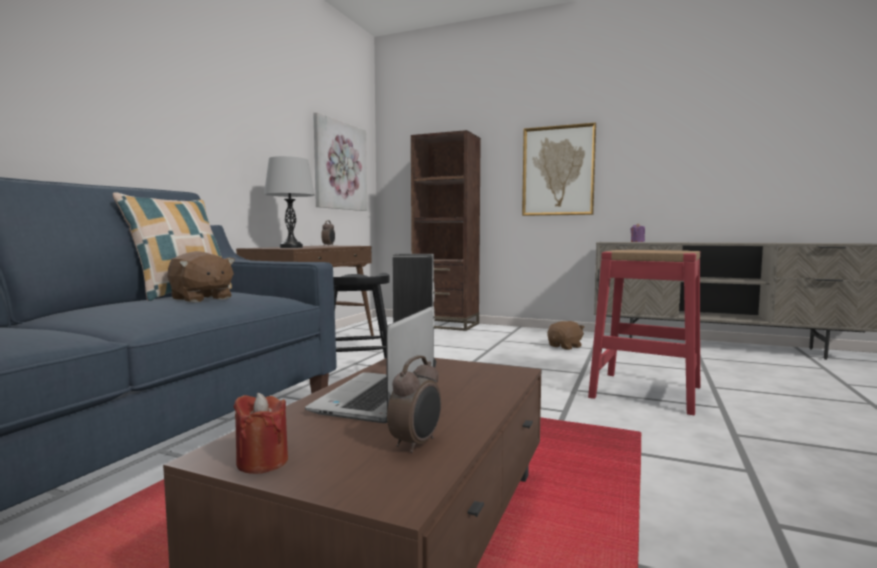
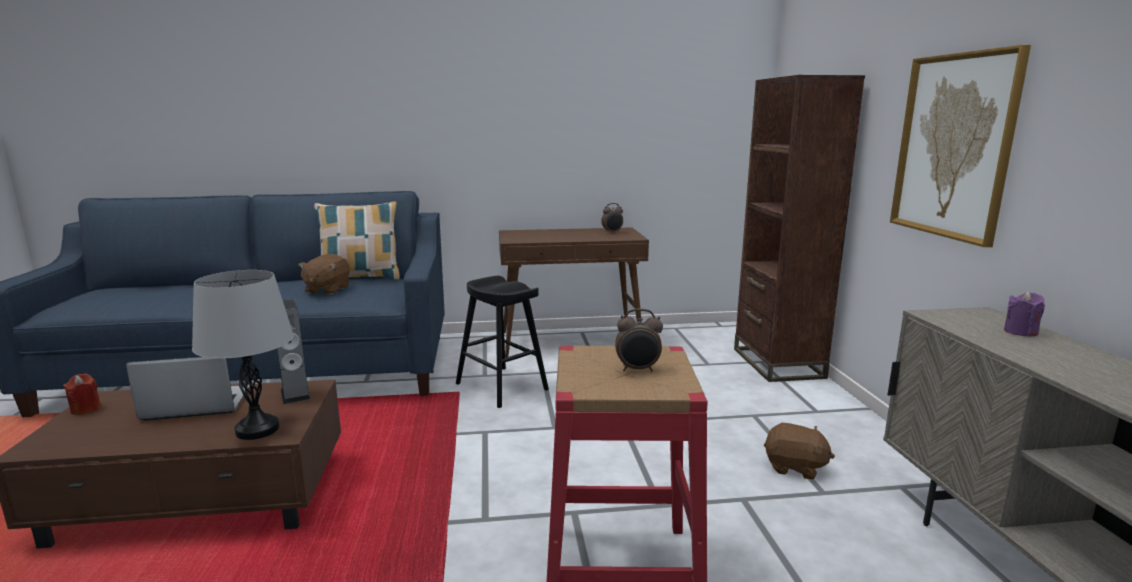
camera: 60 degrees right, 10 degrees up
(291, 247) = (535, 236): grey table lamp -> grey table lamp (257, 429)
(340, 166) = (683, 125): picture -> none
(417, 444) = (102, 437): alarm clock -> alarm clock (638, 369)

